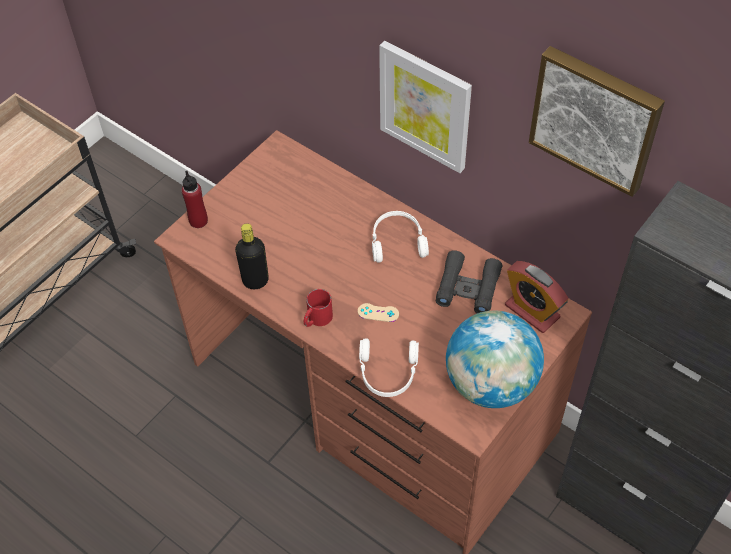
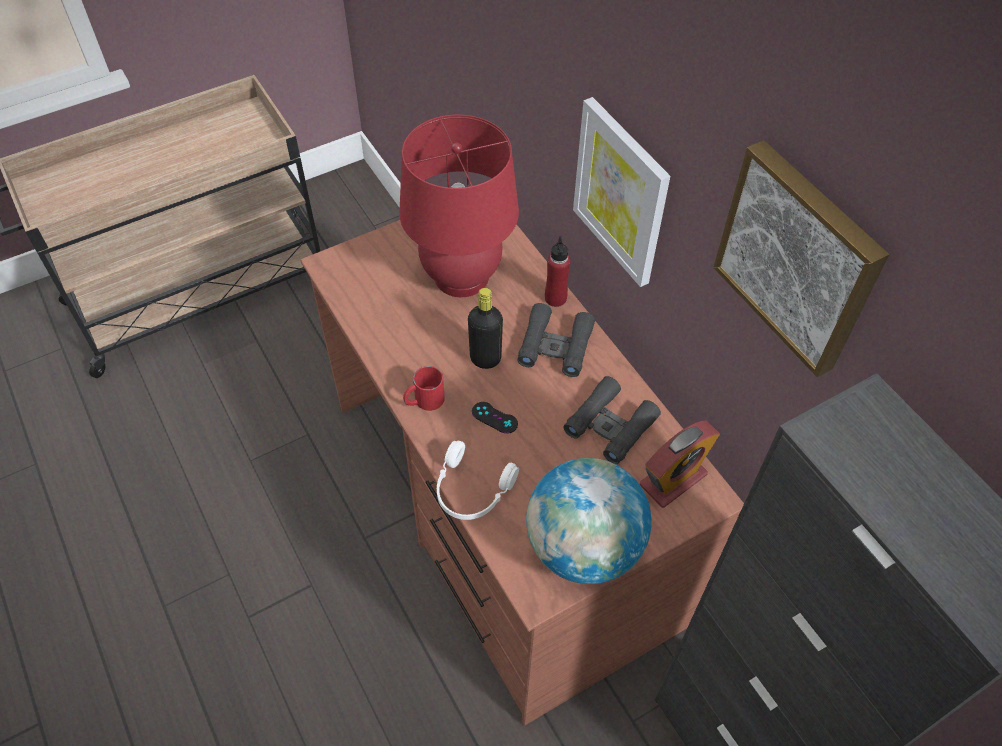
camera: 20 degrees right, 0 degrees up
(198, 221) = (355, 253): red bottle -> red bottle (555, 298)
(255, 280) = (381, 336): black bottle -> black bottle (485, 358)
(296, 211) = (461, 276): none -> red table lamp
(378, 313) = (494, 418): beige game controller -> black game controller
(397, 241) = (555, 346): white headphones -> black binoculars
(532, 311) = (673, 479): alarm clock -> alarm clock turned 105 degrees counterclockwise

